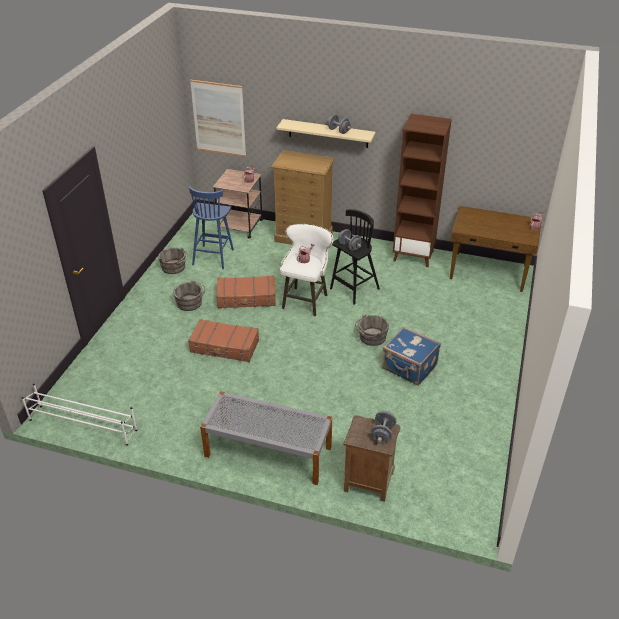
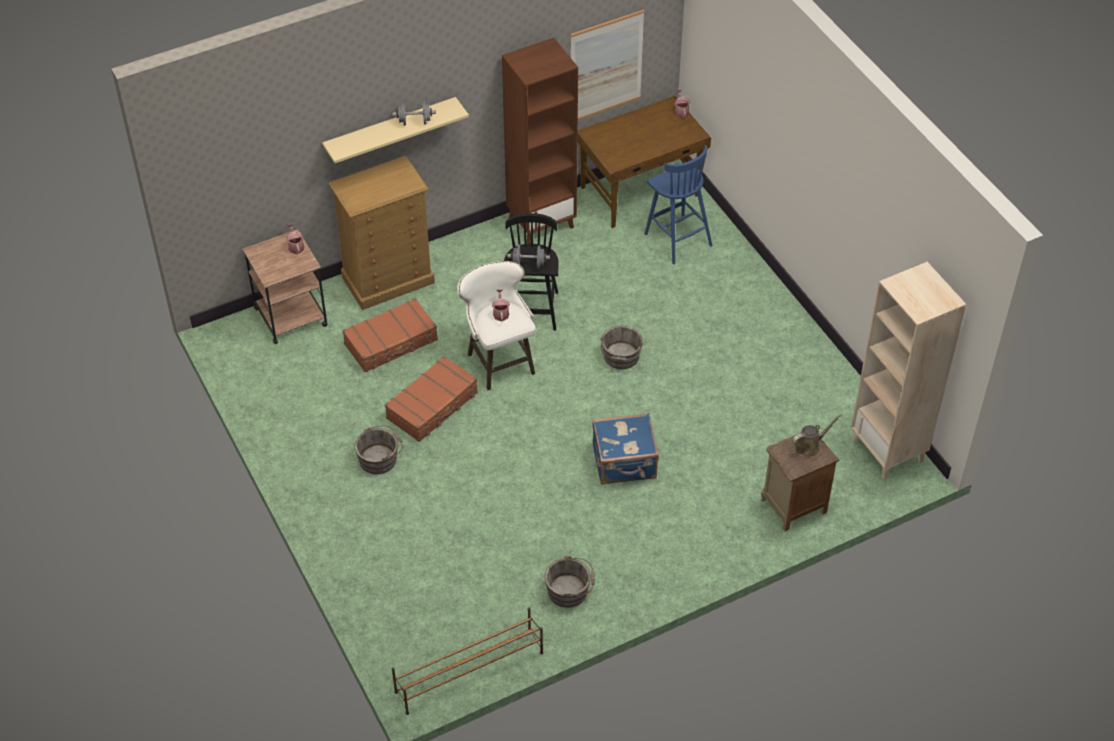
camera: 45 degrees left, 10 degrees up
(82, 424) = (468, 672): white shoe rack -> brown shoe rack
(174, 268) = (293, 429): grey bucket -> grey bucket (570, 591)
(213, 256) = (317, 380): blue stool -> blue stool (676, 238)
(219, 118) = (222, 187): picture -> picture (606, 66)
(224, 347) = (490, 480): brown suitcase -> brown suitcase (391, 342)
(268, 452) = (678, 550): grey bench -> none
(382, 433) = (809, 446): grey dumbbell -> brown watering can
(409, 368) = (695, 365): blue suitcase -> blue suitcase (625, 463)
(474, 497) = (888, 451): none -> beige bookcase

